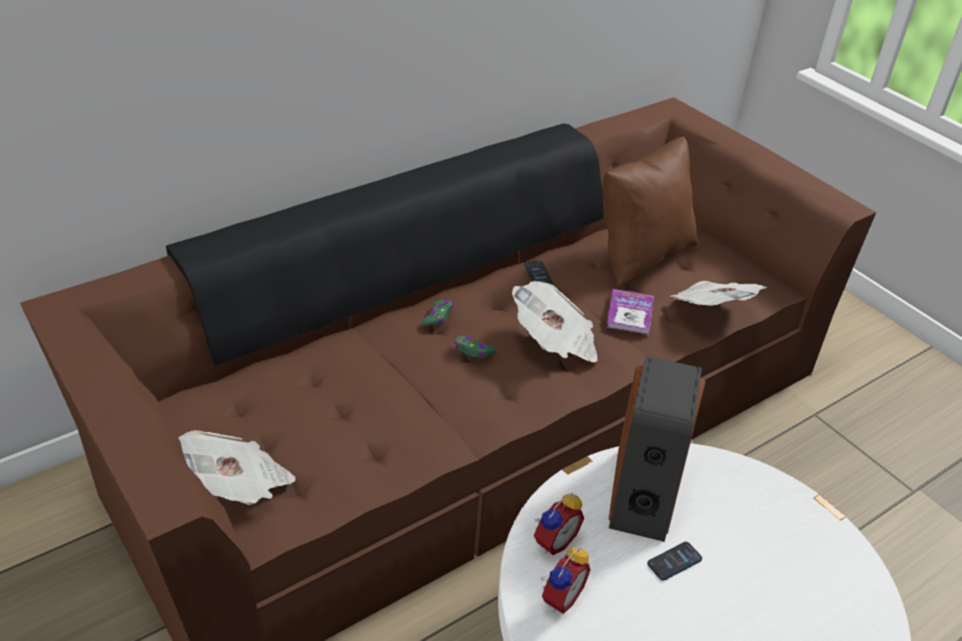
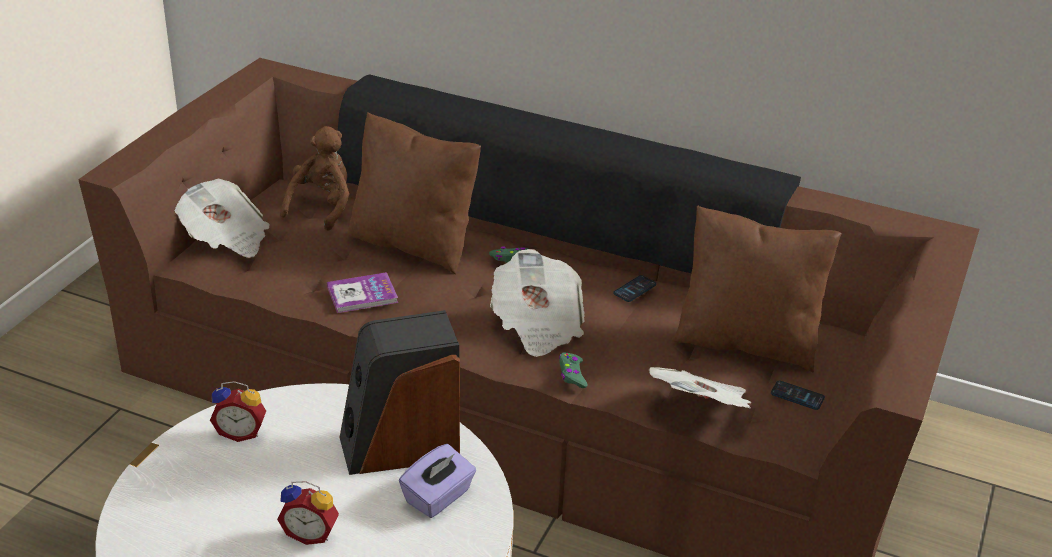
camera: 60 degrees right, 5 degrees down
(246, 395) = (322, 207): none -> brown plush toy
(367, 361) = (413, 243): none -> brown pillow
(473, 350) = (478, 287): green game controller -> green game controller (572, 374)
(553, 541) = (300, 410): alarm clock -> alarm clock (311, 533)
(629, 313) = (631, 357): book -> book (362, 294)
(674, 561) = (329, 487): phone -> phone (797, 396)
(722, 496) = (438, 497): none -> purple tissue box

